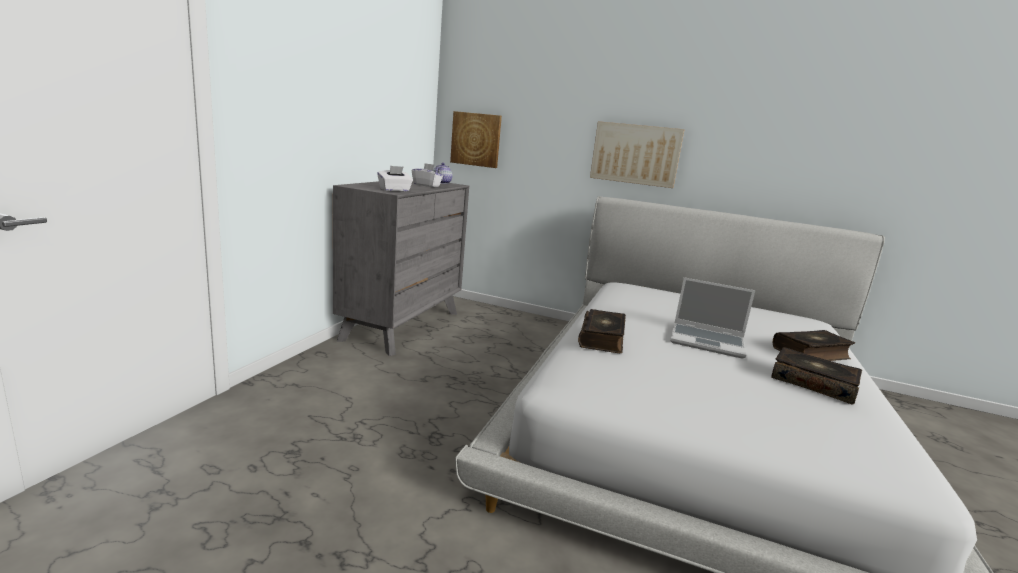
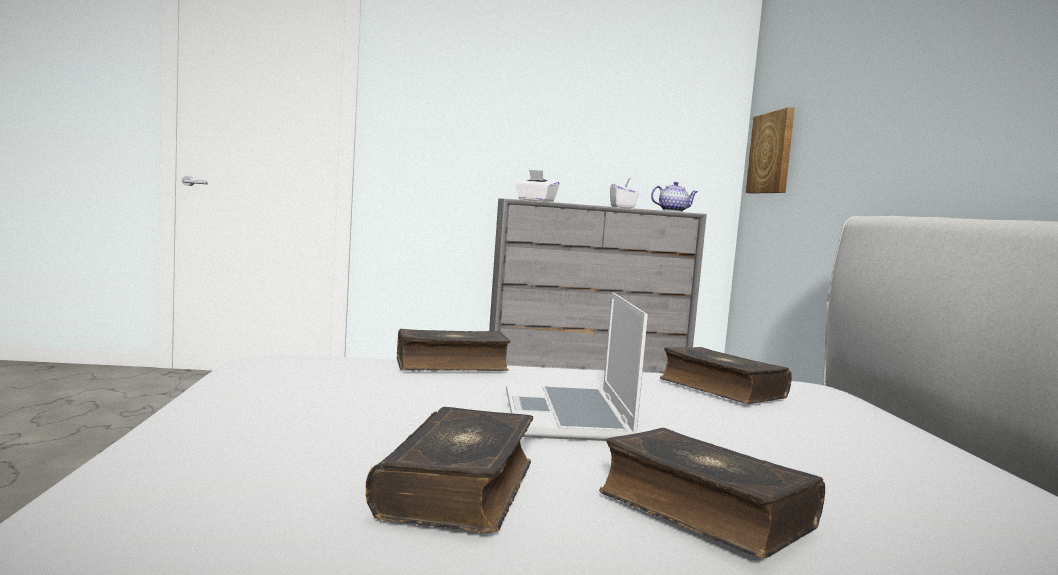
camera: 65 degrees right, 10 degrees down
(635, 154) = (939, 123): picture -> none
(648, 302) = (720, 389): none -> book

